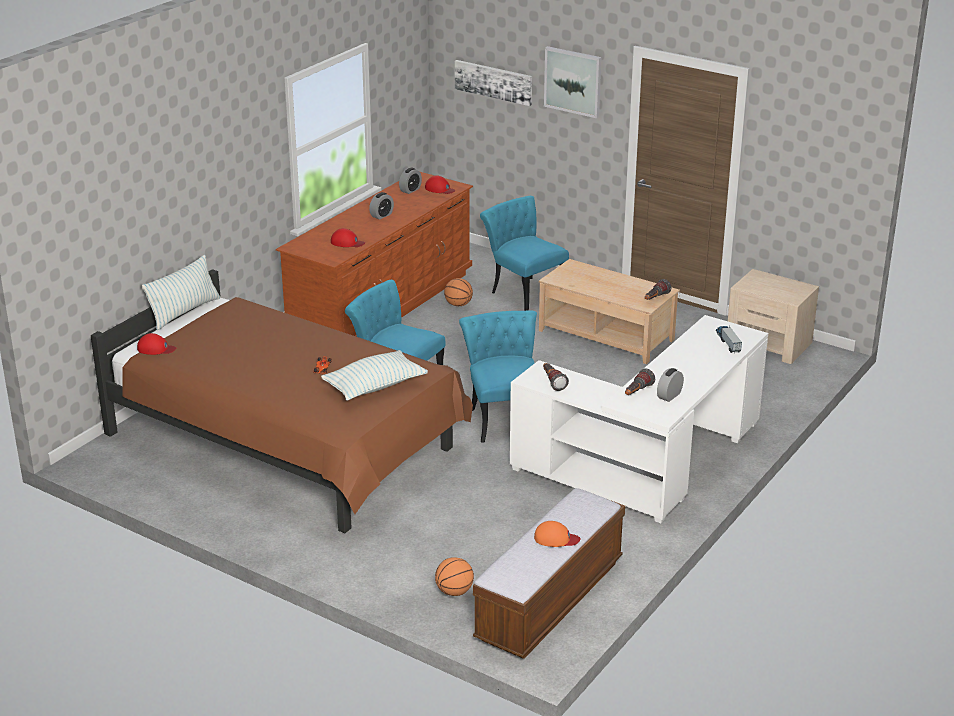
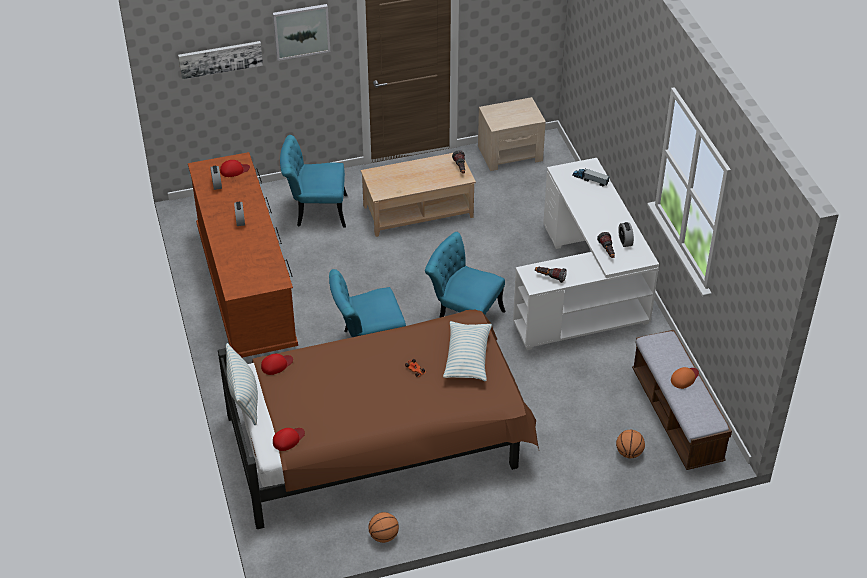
camera: 50 degrees left, 15 degrees up
(347, 242) = (262, 260): red cap -> red cap (276, 365)
(458, 305) = (294, 251): basketball -> basketball (384, 536)

